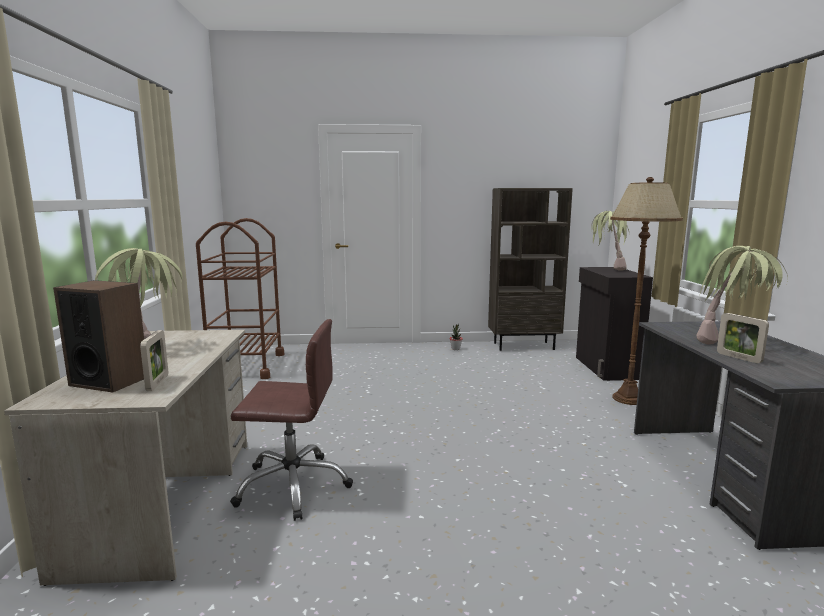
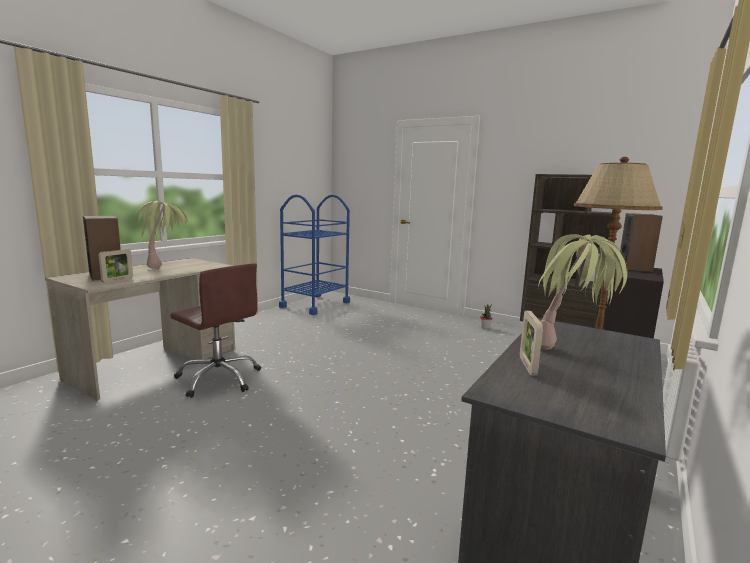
camera: 35 degrees right, 0 degrees up
(247, 366) = (315, 304): brown cart -> blue cart
(606, 269) = (635, 268): potted plant -> speaker

